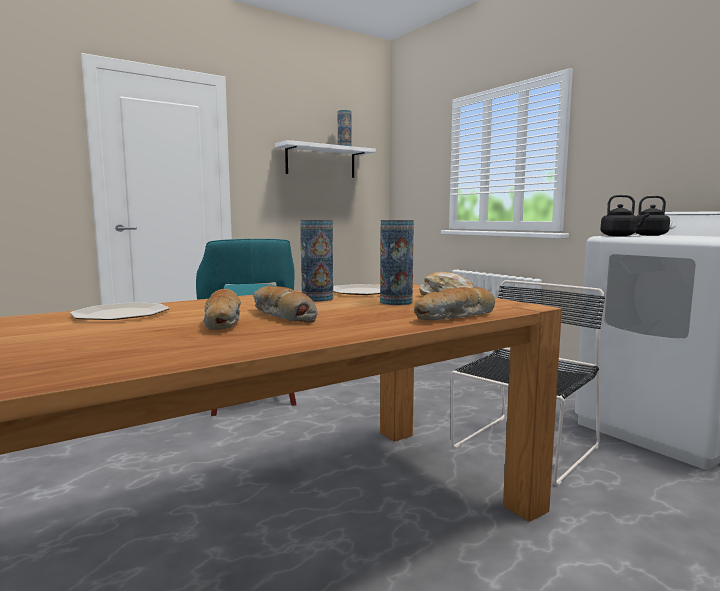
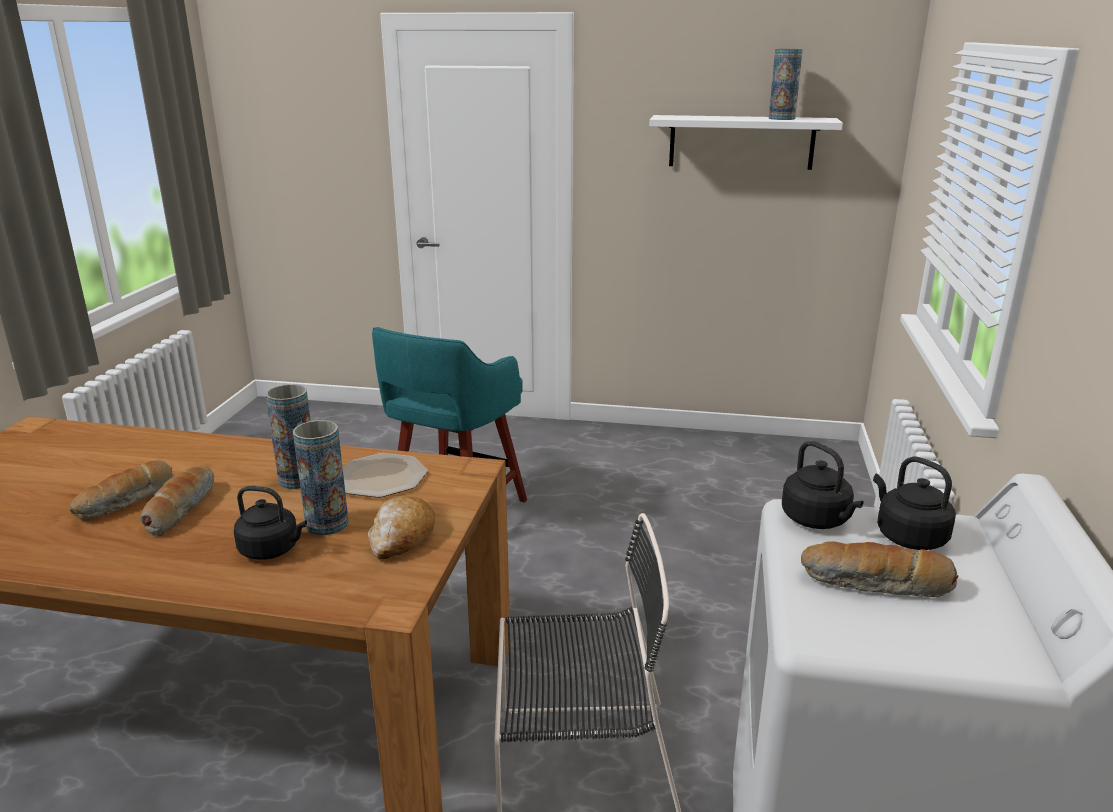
camera: 45 degrees right, 15 degrees up
(121, 314) = (124, 449): plate -> none
(404, 311) = (272, 550): none -> black kettle
(456, 317) = (264, 590): bread -> bread (875, 584)

